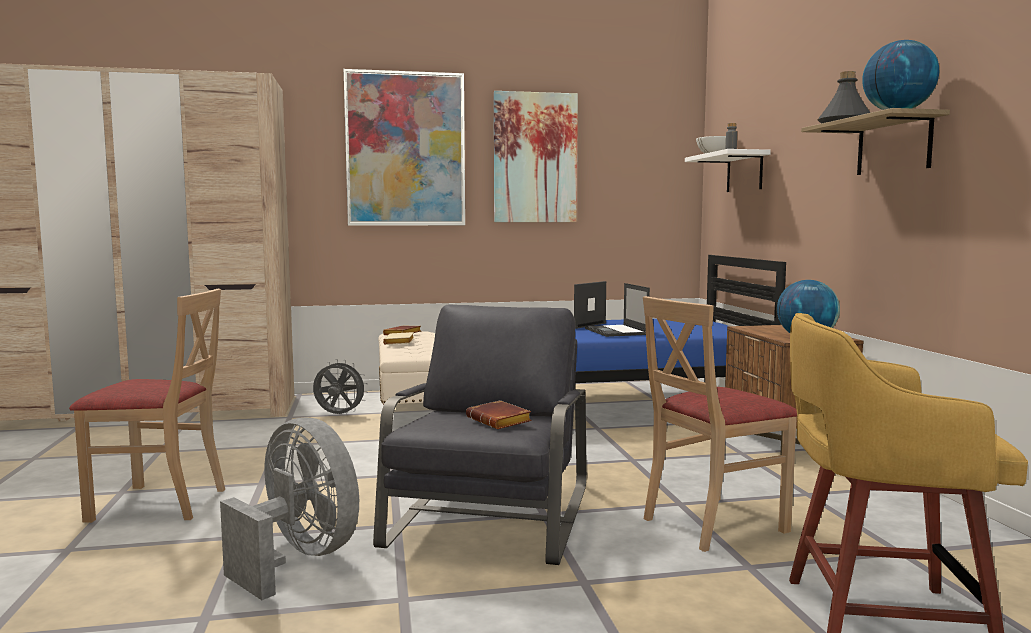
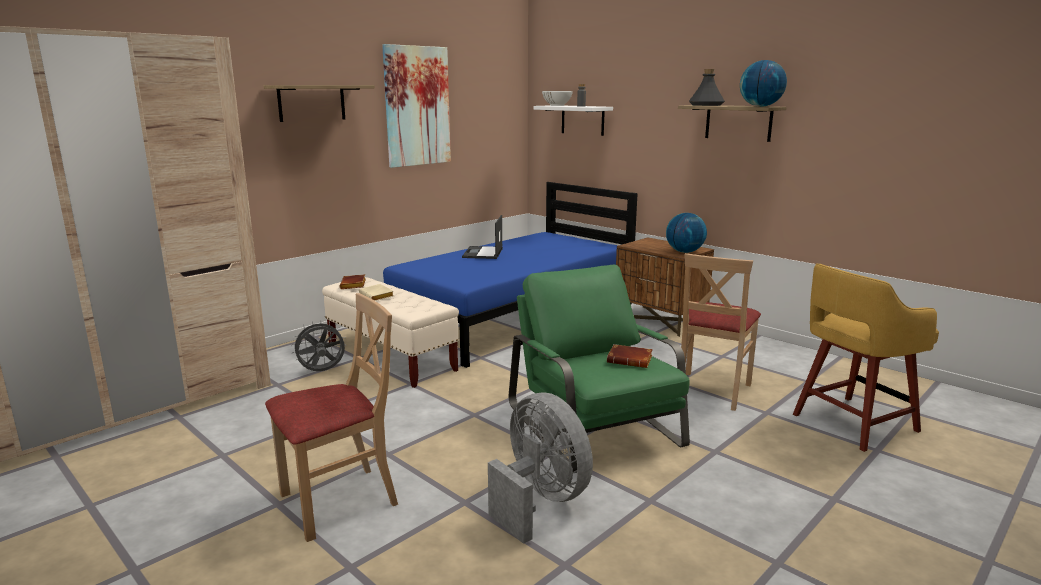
camera: 35 degrees left, 10 degrees up
(298, 559) = (539, 501): grey fan -> grey fan turned 45 degrees clockwise
(405, 149) = (312, 103): picture -> shelf
(491, 516) = (595, 425): grey armchair -> green armchair
(617, 331) = (534, 258): laptop -> none

